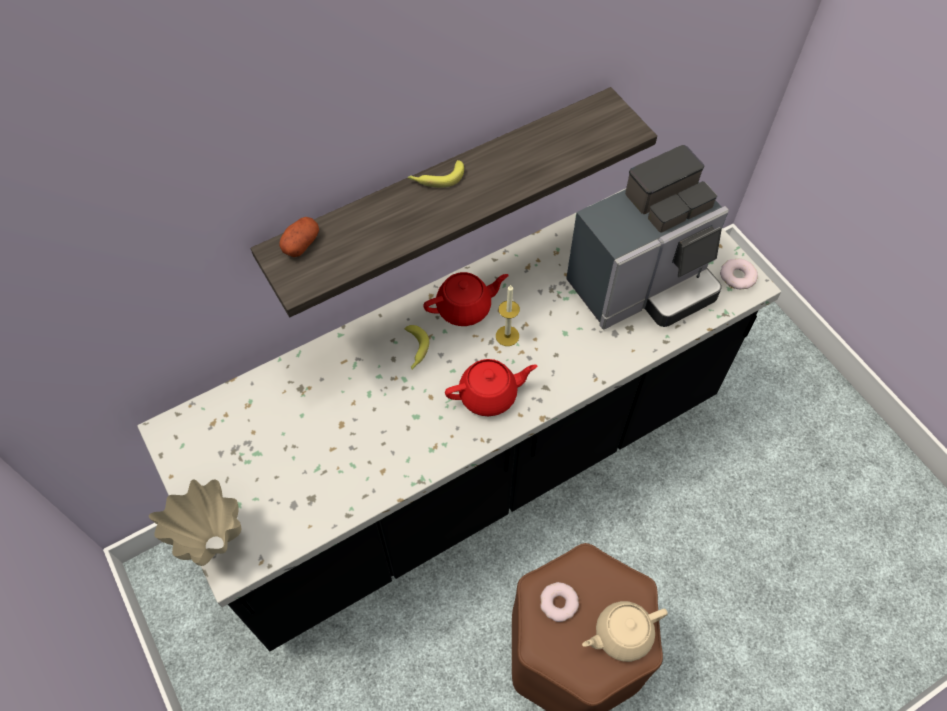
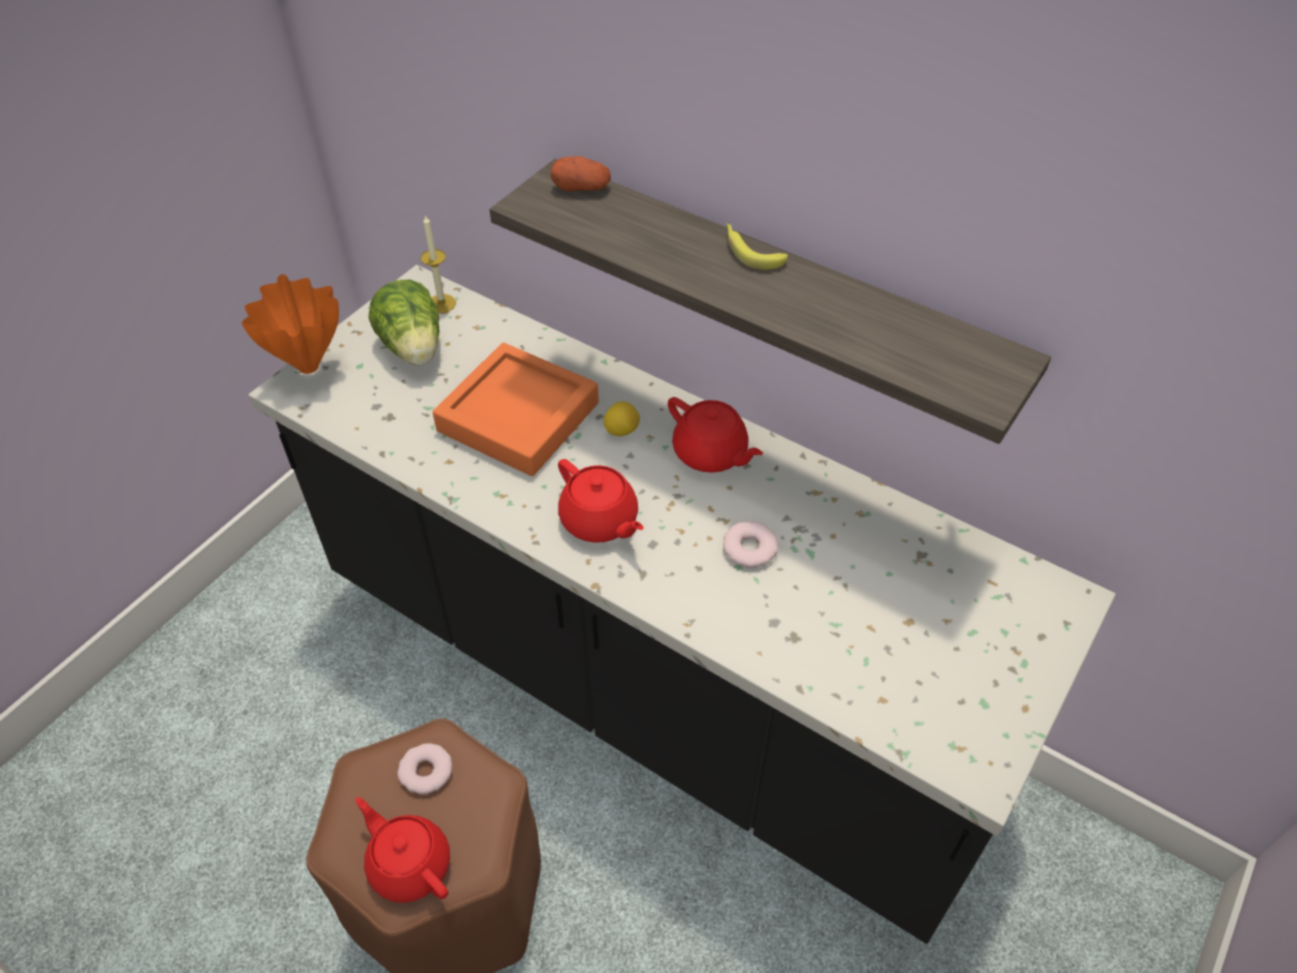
camera: 65 degrees right, 10 degrees down
(216, 545) = (309, 368): beige vase -> orange vase
(243, 458) = (414, 348): none -> lettuce
(364, 410) = (518, 417): none -> orange tray
(415, 350) = (621, 430): banana -> lemon
(507, 336) = (696, 508): candle -> candle (441, 303)
(621, 634) = (409, 864): beige teapot -> red teapot
(642, 285) = (877, 630): coffee machine -> none
(737, 276) = (983, 750): donut -> donut (749, 548)

